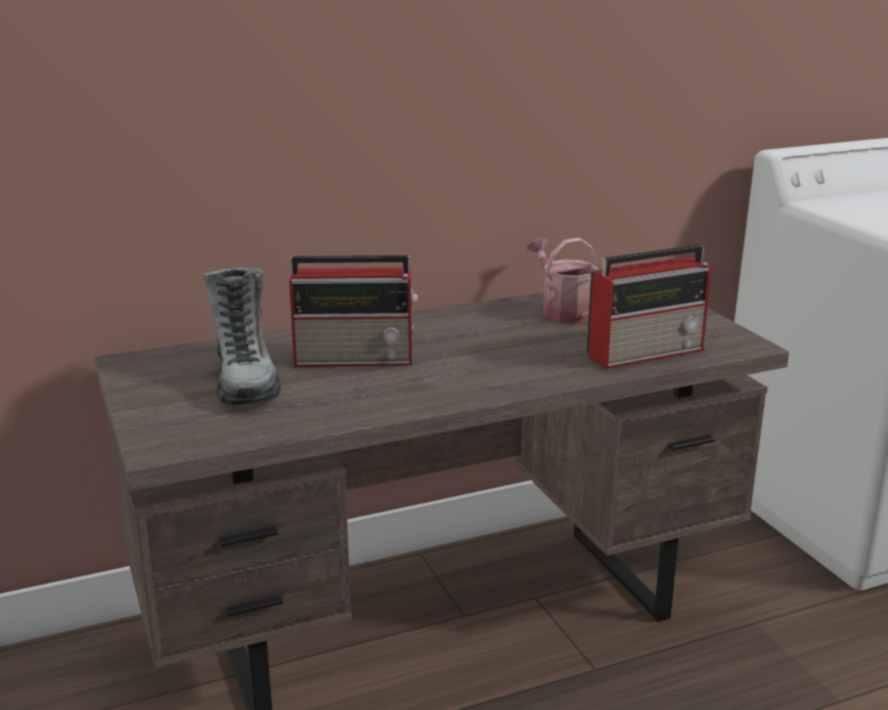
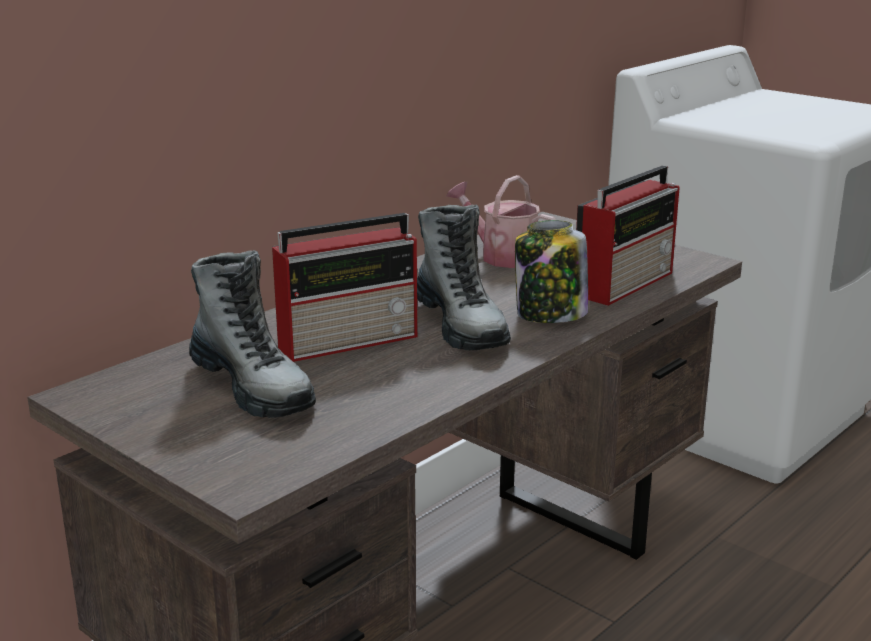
camera: 25 degrees left, 0 degrees up
(458, 362) = (461, 325): none -> boot
(543, 367) = (550, 315): none -> jar

